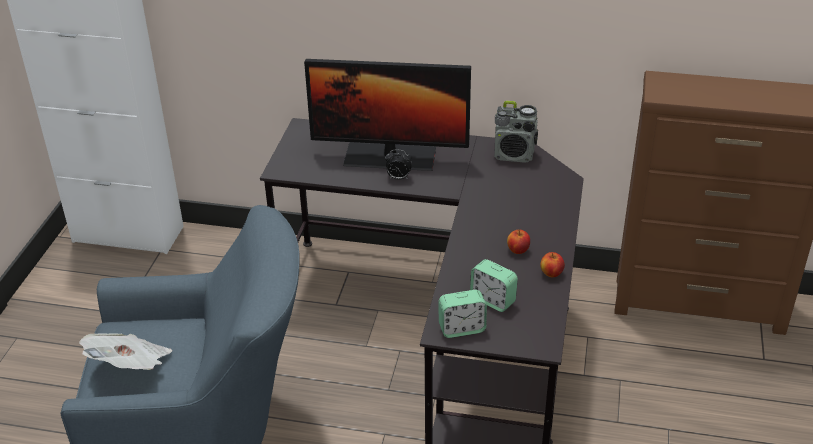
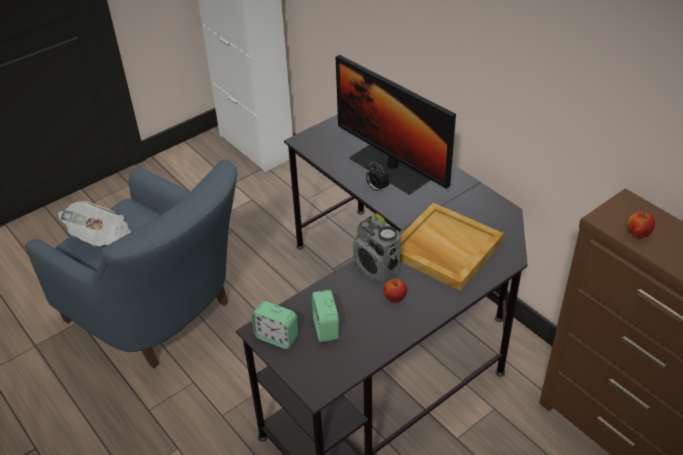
camera: 40 degrees right, 5 degrees up
(510, 196) = (444, 248): none -> beige tray
(514, 155) = (491, 214): radio -> radio (377, 269)
(551, 273) = (397, 333): apple -> apple (638, 233)

